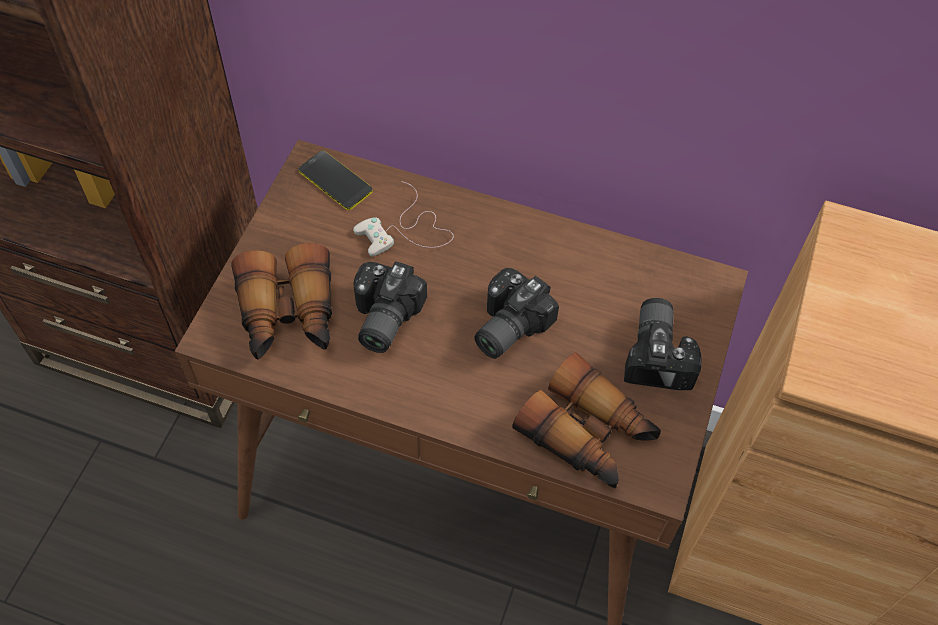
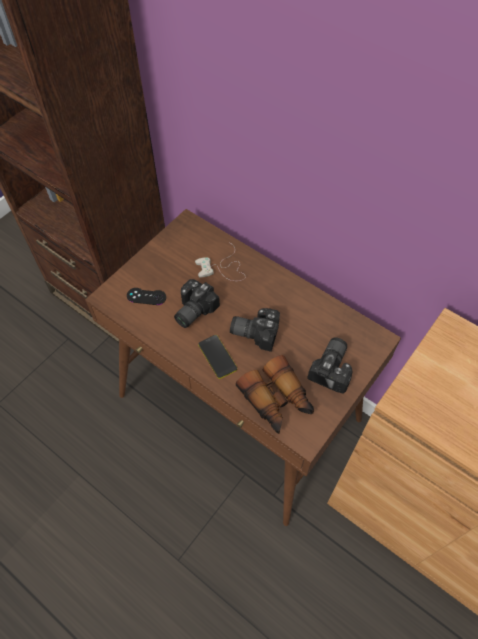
camera: 20 degrees right, 0 degrees up
(288, 315) = (146, 296): binoculars -> black game controller
(335, 181) = (196, 234): phone -> phone (217, 356)
(505, 325) = (255, 331): camera -> camera turned 45 degrees clockwise

